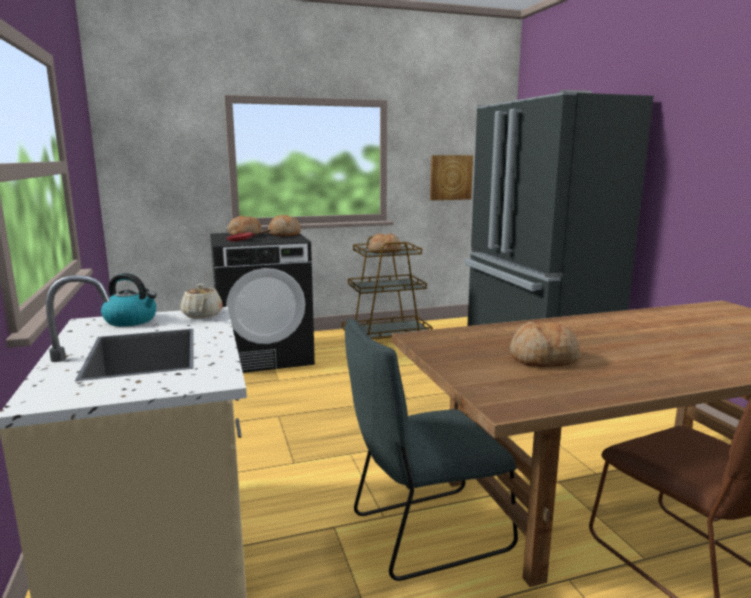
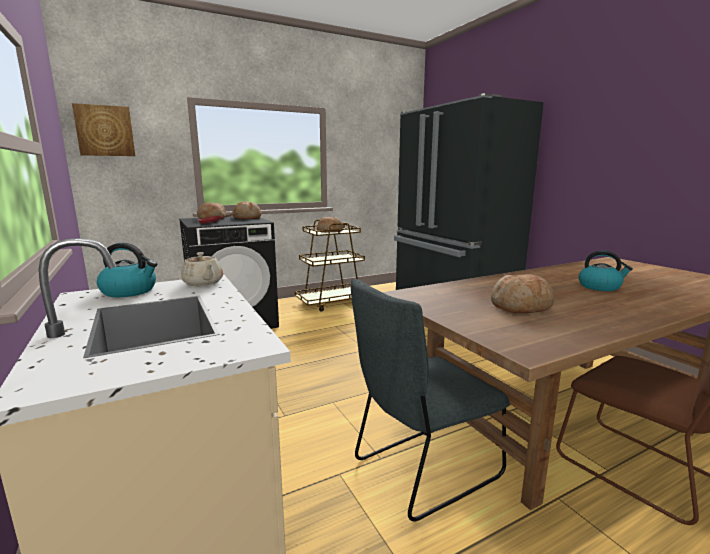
camera: 10 degrees left, 0 degrees up
(450, 177) = (375, 172): picture -> picture (105, 131)
(666, 340) = (600, 287): none -> kettle

